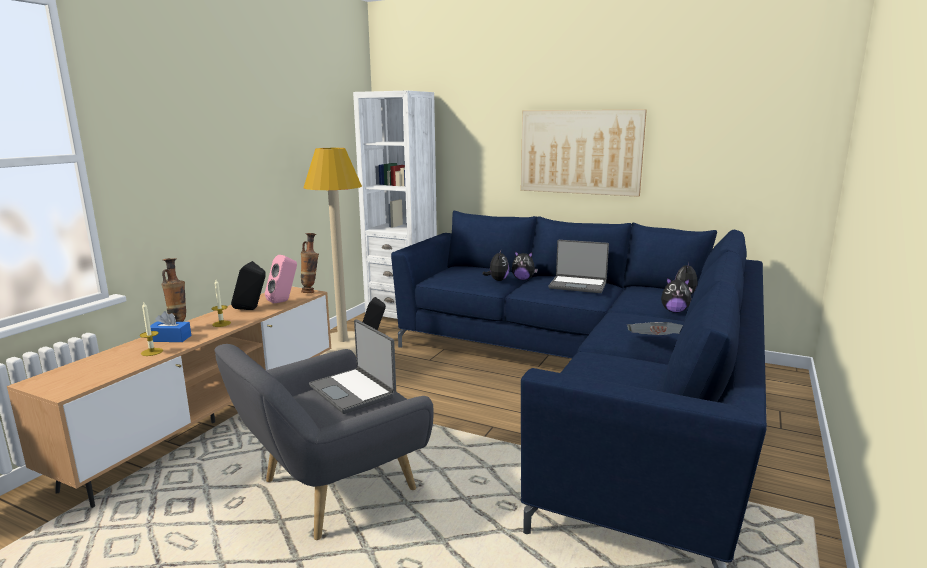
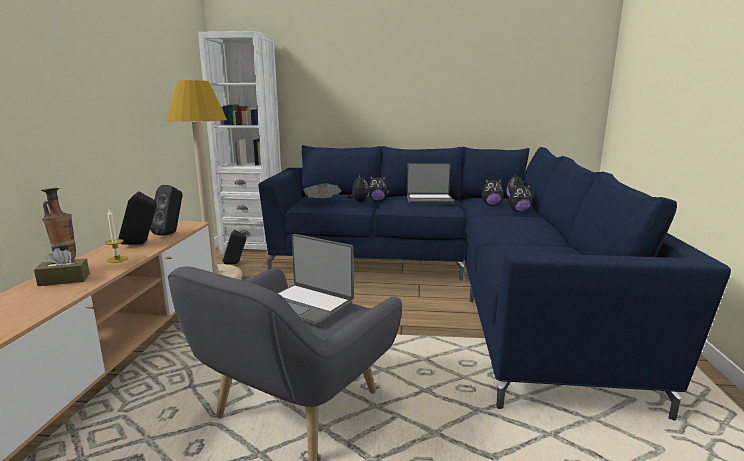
camera: 20 degrees left, 0 degrees up
(152, 352) = (51, 296): candle -> none
(170, 338) = (64, 280): blue tissue box -> brown tissue box
(284, 301) = (171, 233): pink speaker -> black speaker
(311, 292) = (193, 223): vase -> none
(580, 152) = (411, 90): picture -> none
(647, 299) = (491, 205): none -> plush toy
(655, 344) = (537, 233): newspaper -> newspaper (323, 202)

